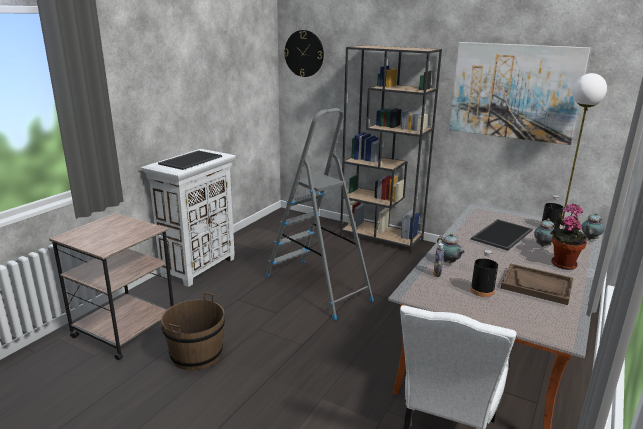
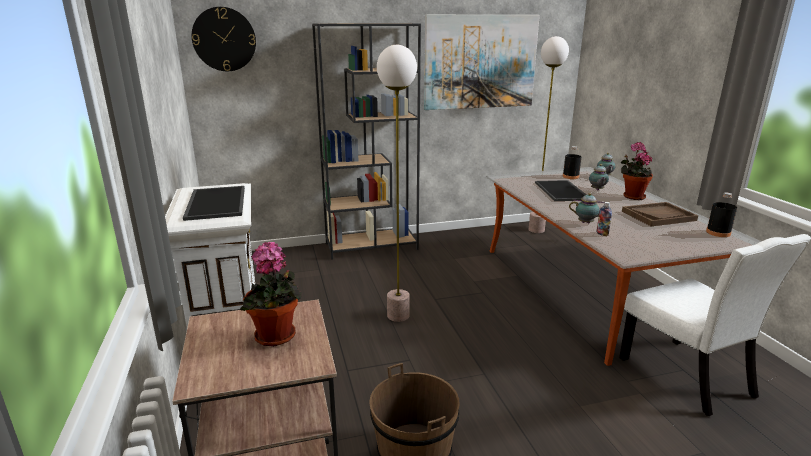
camera: 45 degrees left, 0 degrees up
(118, 235) = (277, 338): none -> potted plant
(316, 287) = (398, 316): grey step ladder -> floor lamp
(482, 291) = (648, 233): black bottle -> black bottle (718, 233)

